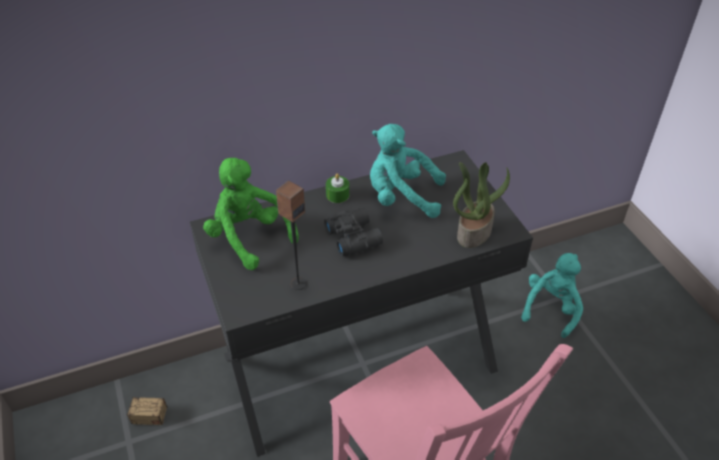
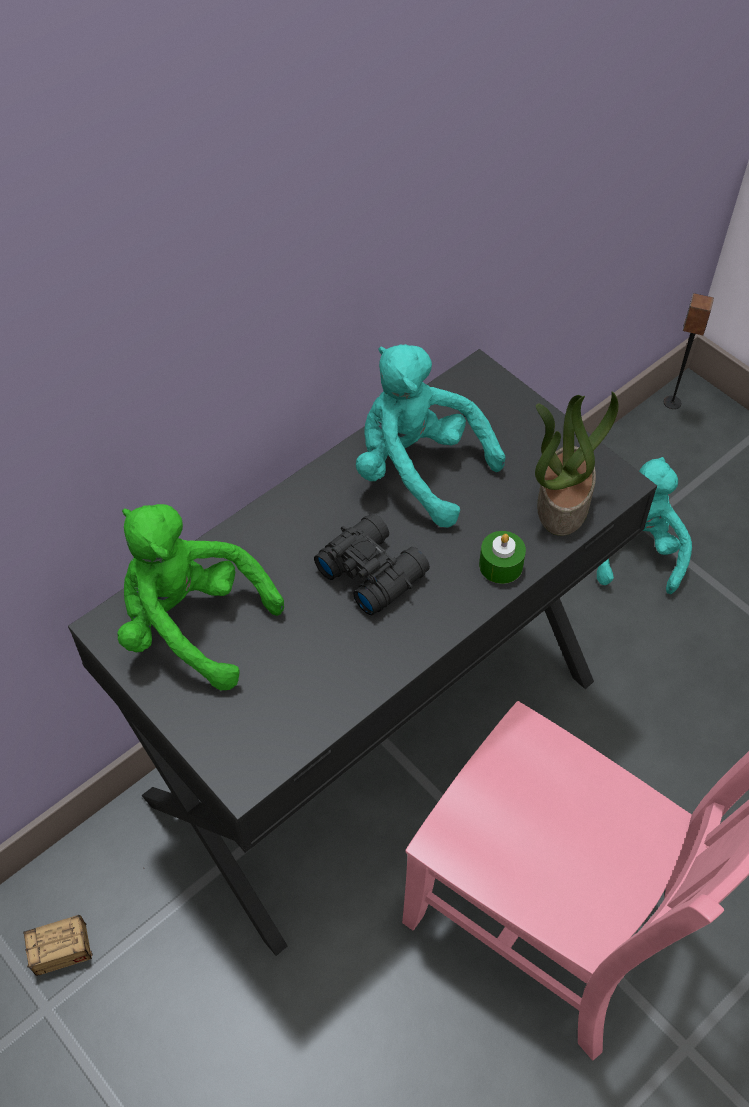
camera: 20 degrees left, 10 degrees up
(298, 283) = (318, 689): speaker -> speaker (671, 402)
(337, 195) = (307, 496): green candle -> green candle (501, 565)
(401, 197) = (417, 469): turquoise plush toy -> turquoise plush toy turned 45 degrees clockwise

